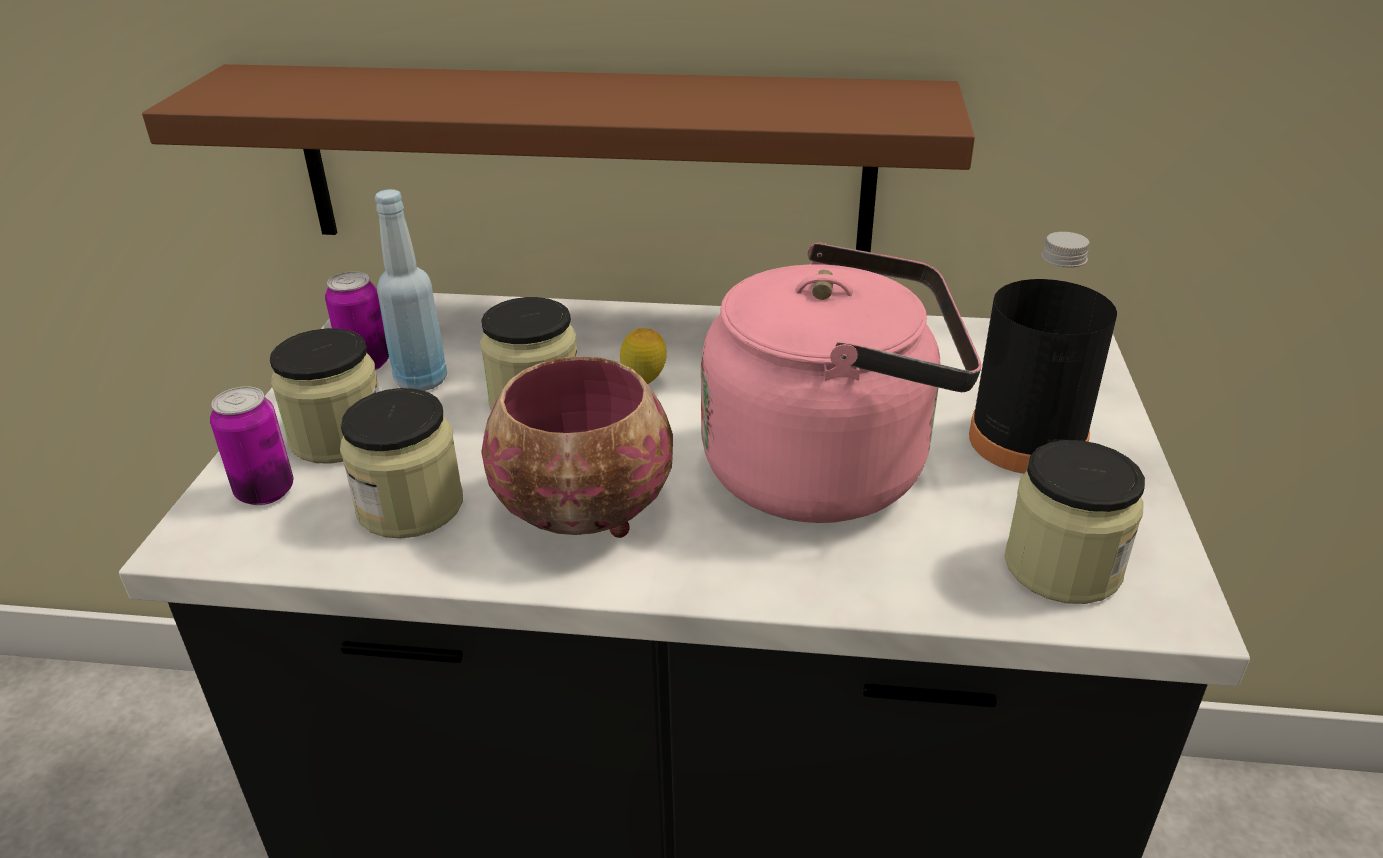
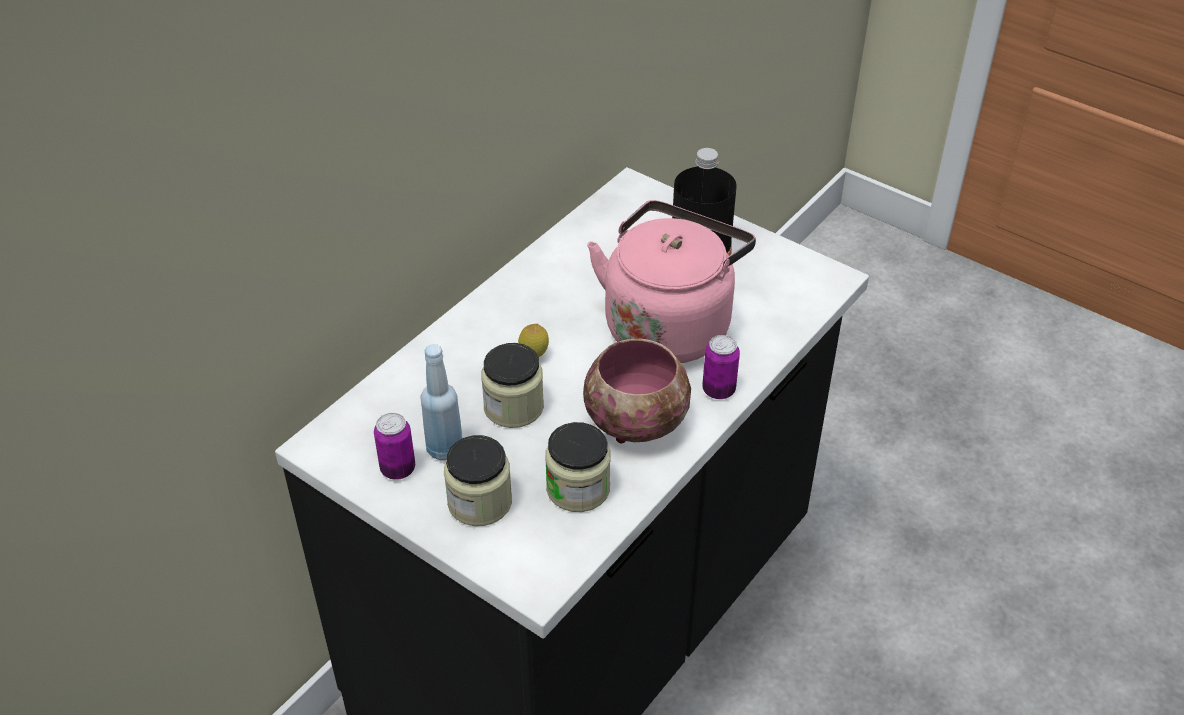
camera: 60 degrees left, 10 degrees up
(265, 492) = (513, 547): can -> can (718, 390)
(584, 161) = (384, 260): brown shelf -> none
(1062, 567) = (789, 291): jar -> none

